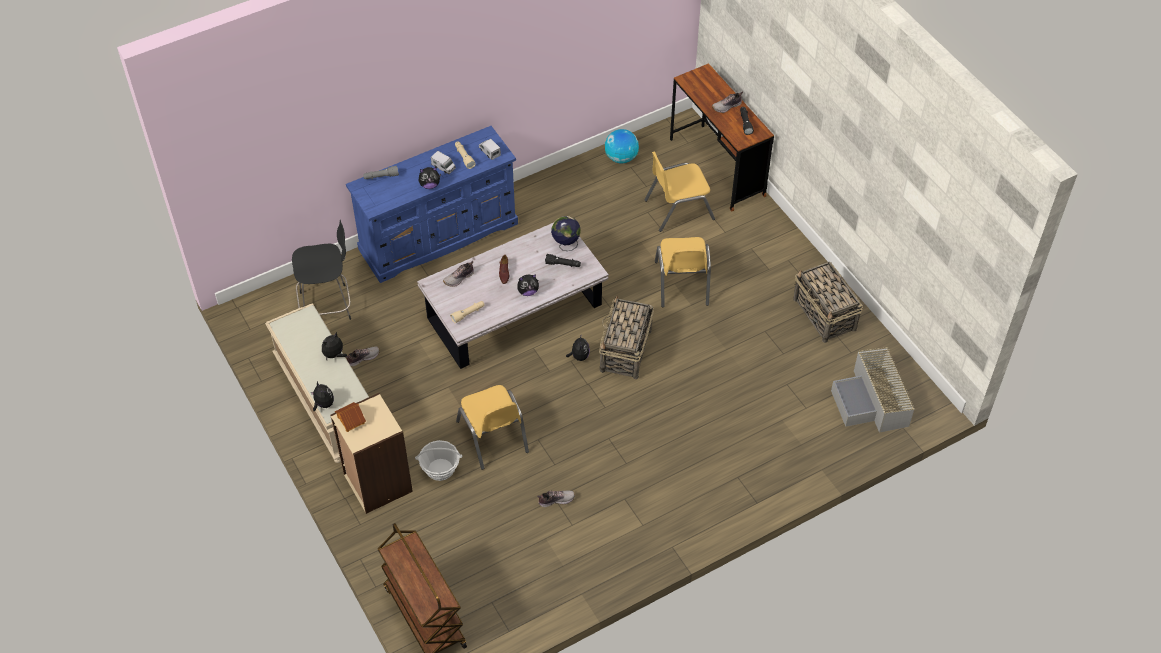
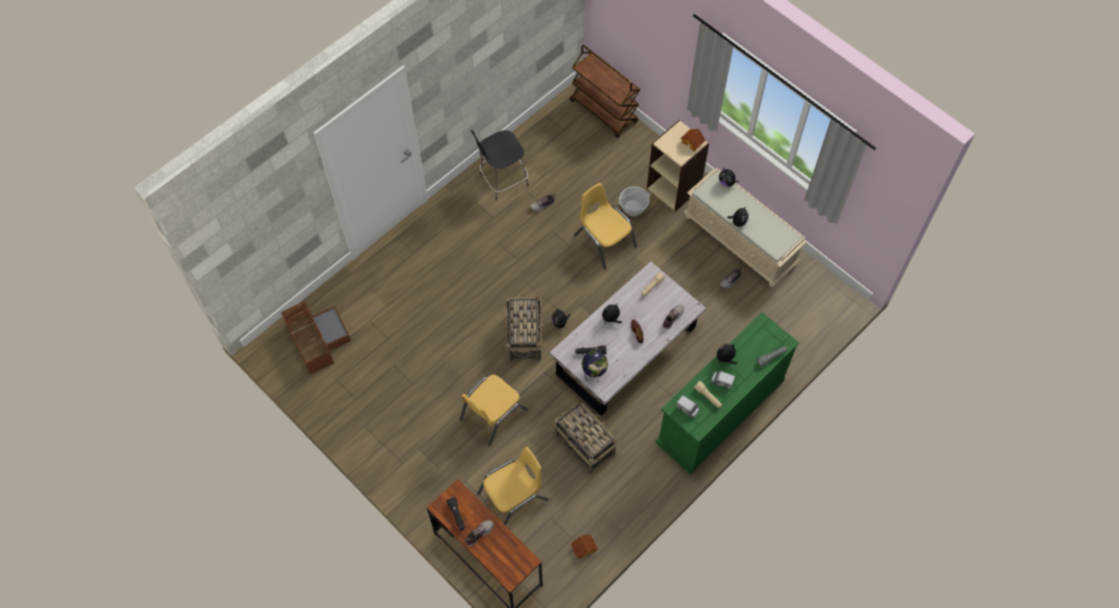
camera: 165 degrees right, 10 degrees up
(327, 305) = (781, 320): black stool -> black stool (502, 180)
(439, 236) = (720, 412): blue dresser -> green dresser
(621, 158) = (584, 547): globe -> toy house
(682, 283) = (492, 414): yellow chair -> yellow chair turned 120 degrees counterclockwise
(824, 315) = (363, 412): basket -> basket (584, 443)
(872, 401) = (316, 339): grey storage box -> brown storage box

